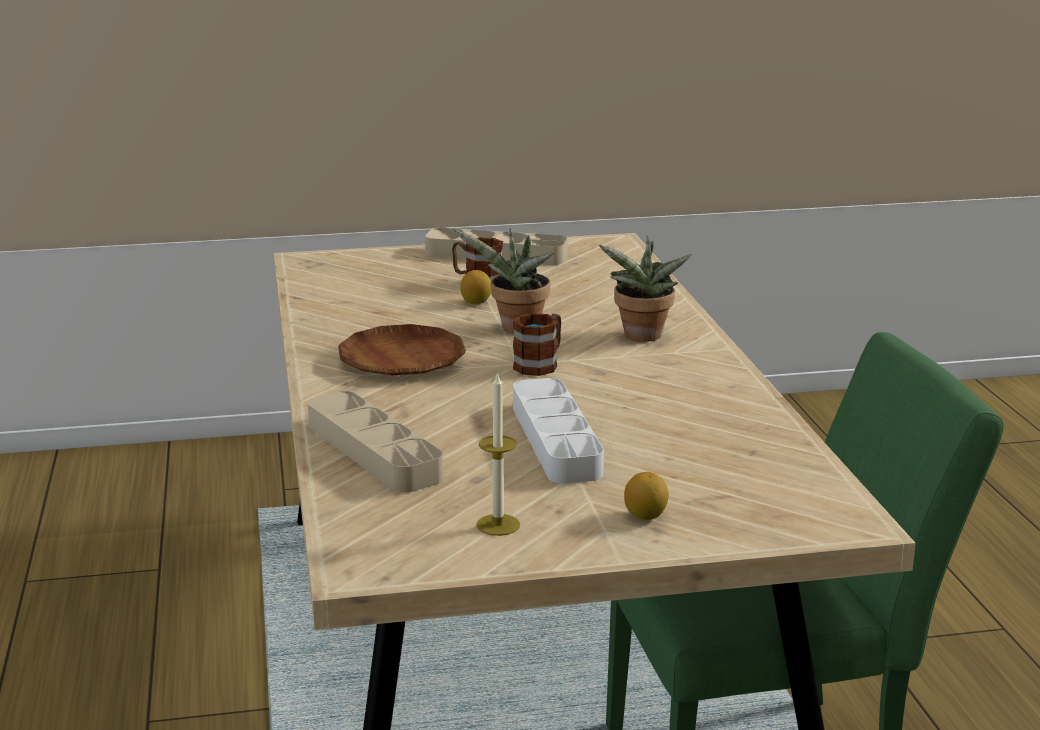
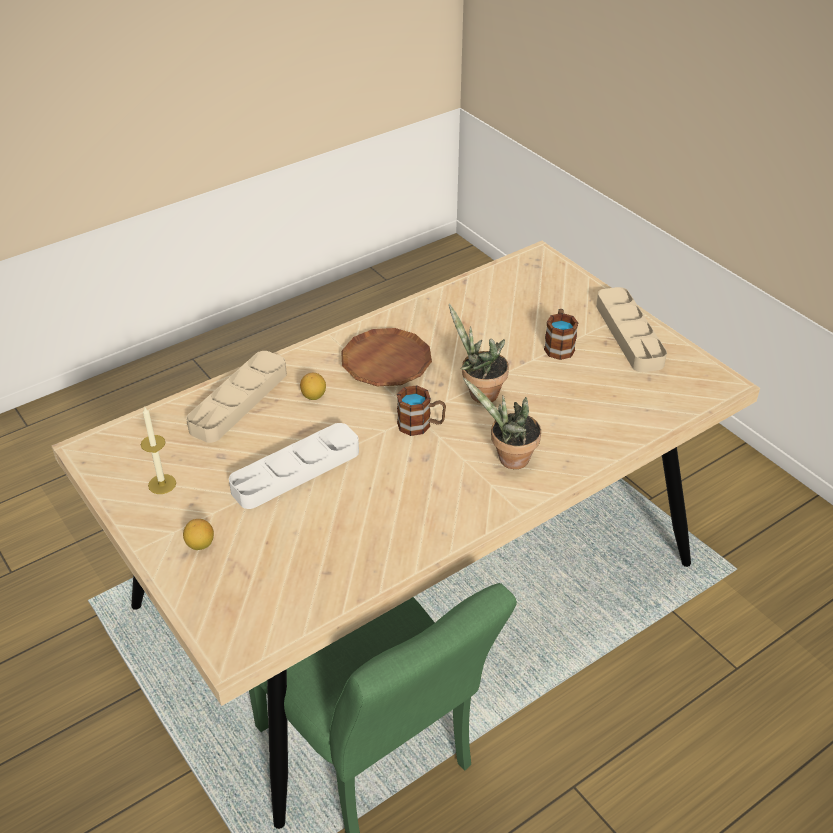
camera: 65 degrees right, 20 degrees up
(476, 302) = (517, 358): lemon -> lemon (314, 396)

